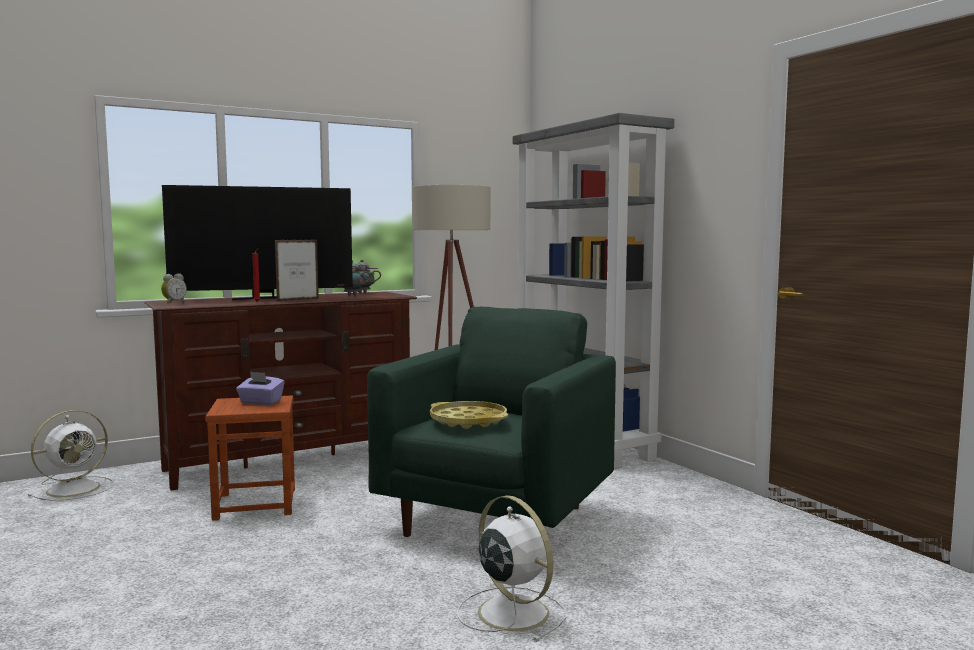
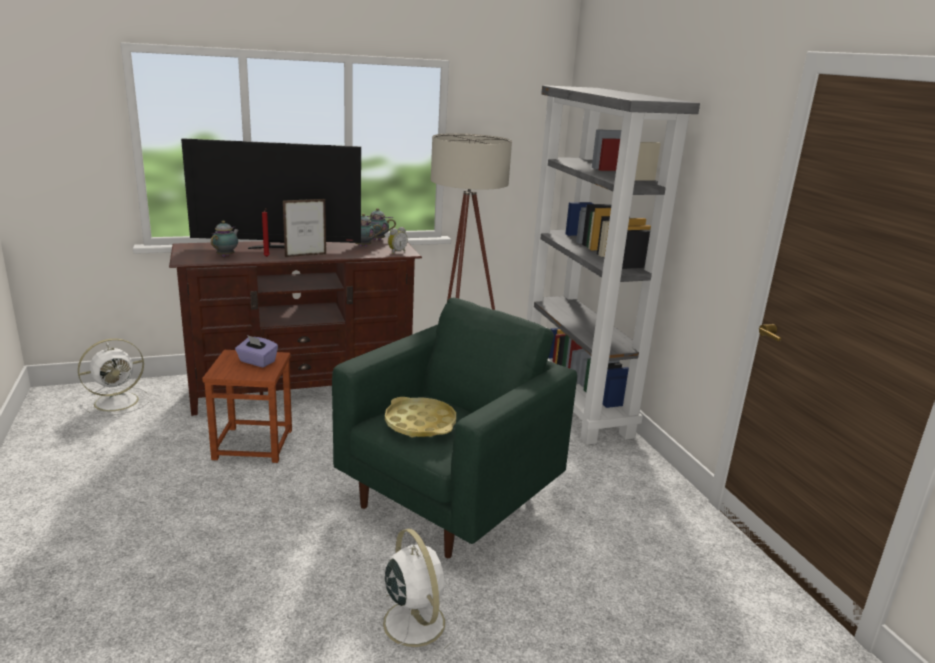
camera: 10 degrees right, 15 degrees up
(173, 302) = (193, 252): alarm clock -> alarm clock (396, 252)
(213, 303) = (226, 255): none -> teapot

